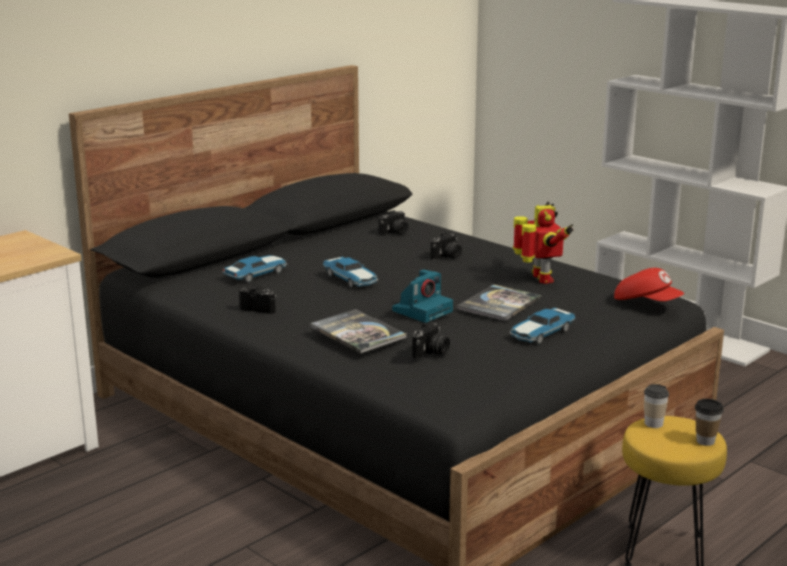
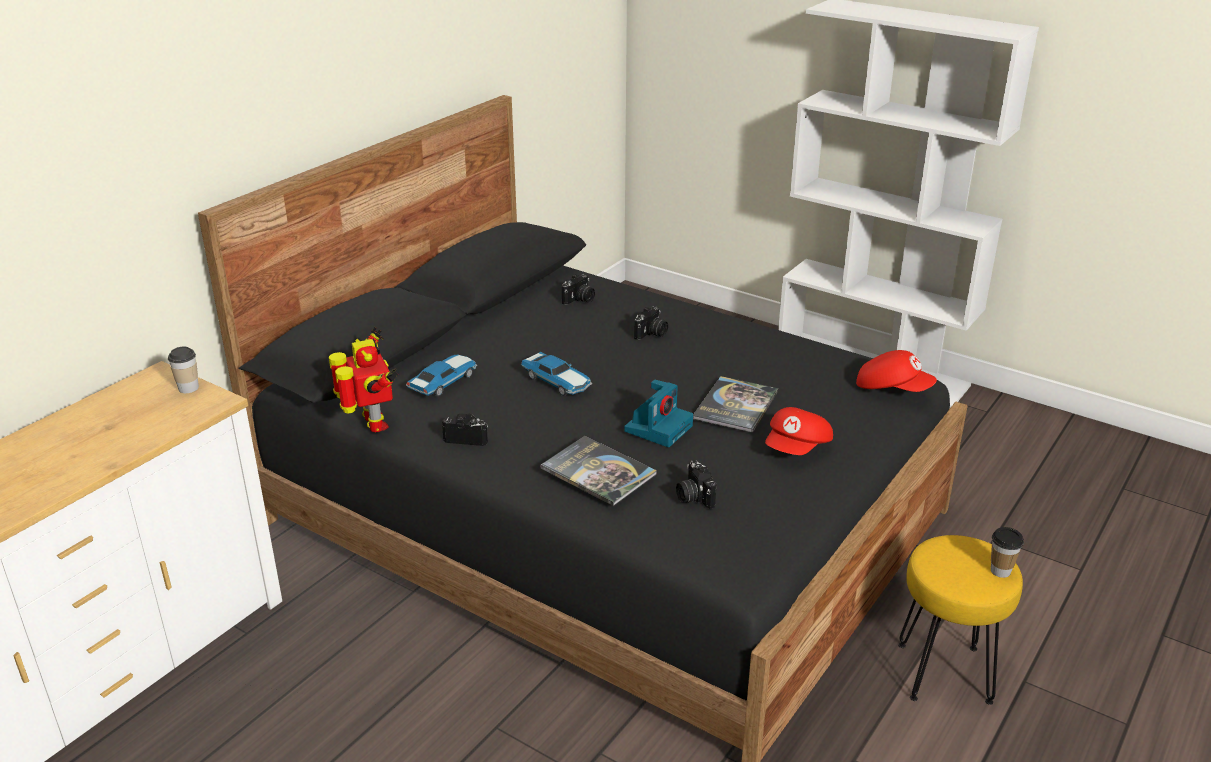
camera: 10 degrees left, 10 degrees up
(431, 352) = (693, 496): camera -> camera turned 135 degrees clockwise
(540, 279) = (766, 361): toy robot -> toy robot (372, 424)
(541, 334) = (797, 448): toy car -> red cap
(653, 423) = (938, 550): cup -> cup (188, 388)

